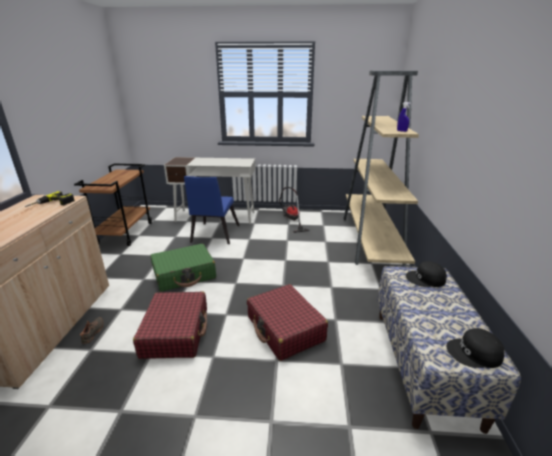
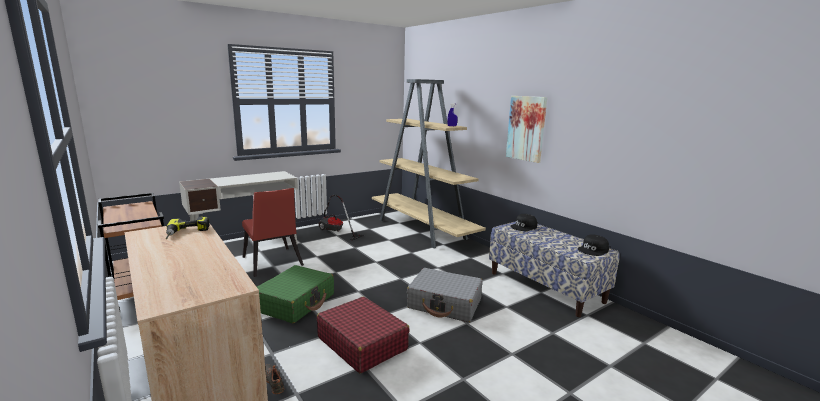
camera: 40 degrees left, 10 degrees down
(214, 235) = (272, 263): blue chair -> red chair
(285, 329) = (445, 304): red suitcase -> grey suitcase
(474, 146) = (526, 128): none -> picture

